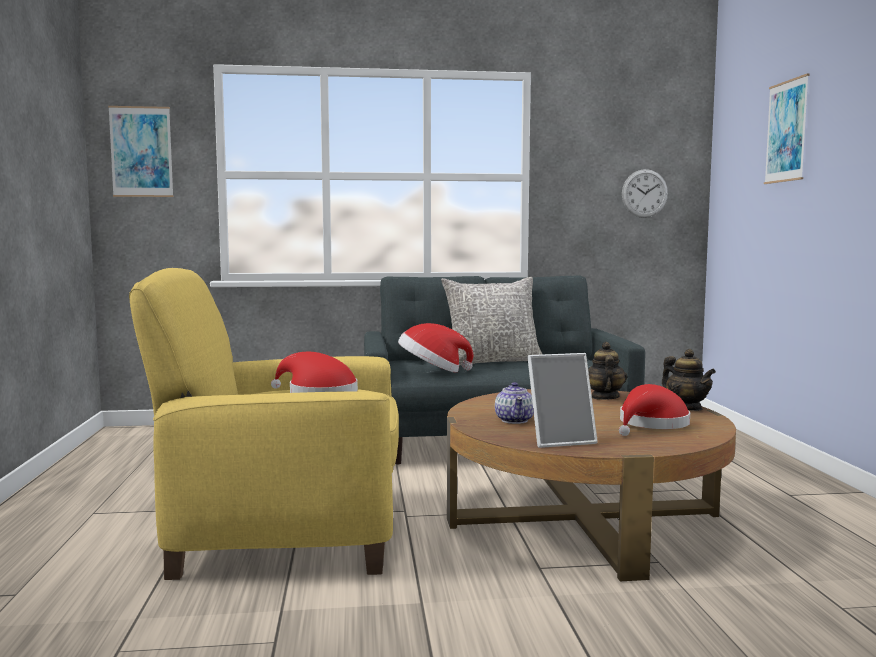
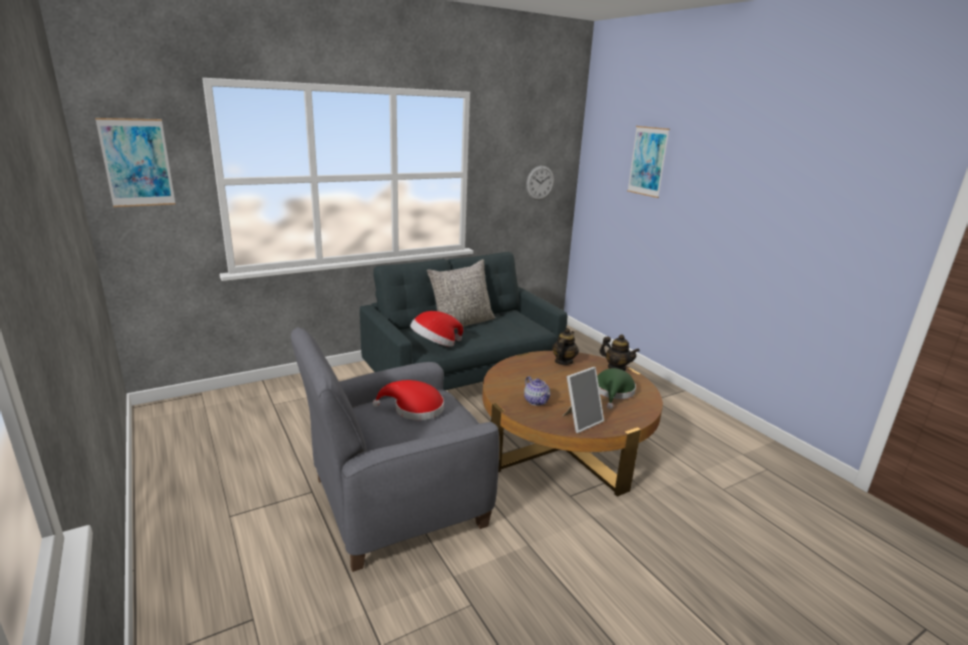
camera: 25 degrees left, 15 degrees up
(285, 533) = (396, 502): yellow armchair -> grey armchair
(604, 397) = (563, 361): teapot -> teapot turned 45 degrees clockwise
(651, 425) = (613, 392): red hat -> green hat

